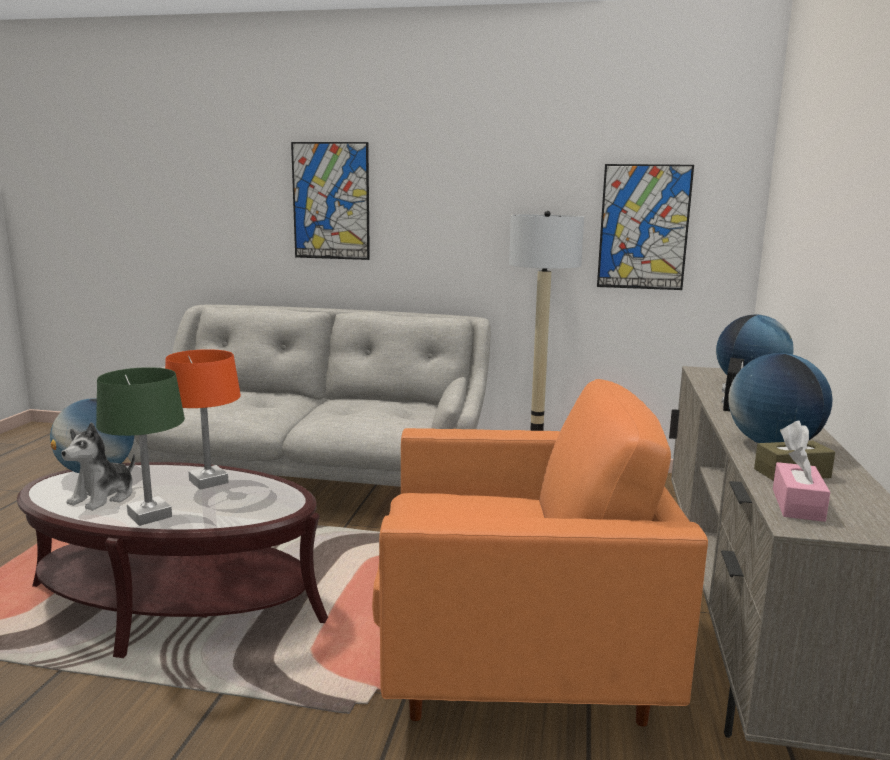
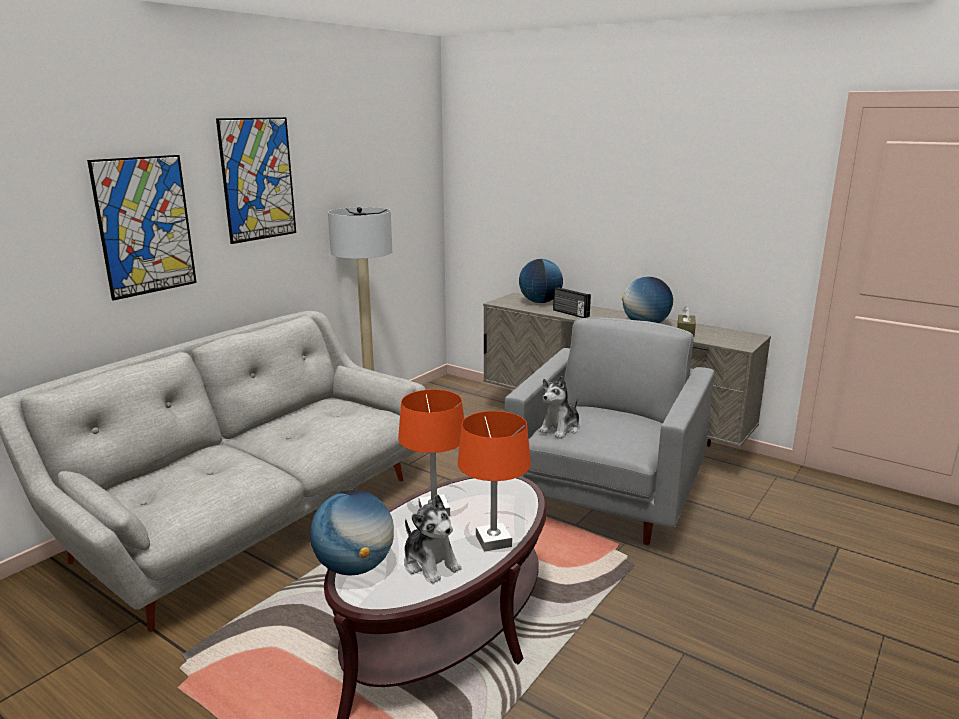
camera: 65 degrees left, 5 degrees up
(149, 515) = (493, 541): green table lamp -> orange table lamp
(439, 500) = (560, 429): none -> plush toy
(516, 660) = (607, 499): orange armchair -> grey armchair
(643, 227) = (389, 208): picture -> picture (258, 179)
(797, 505) = (722, 341): pink tissue box -> none

